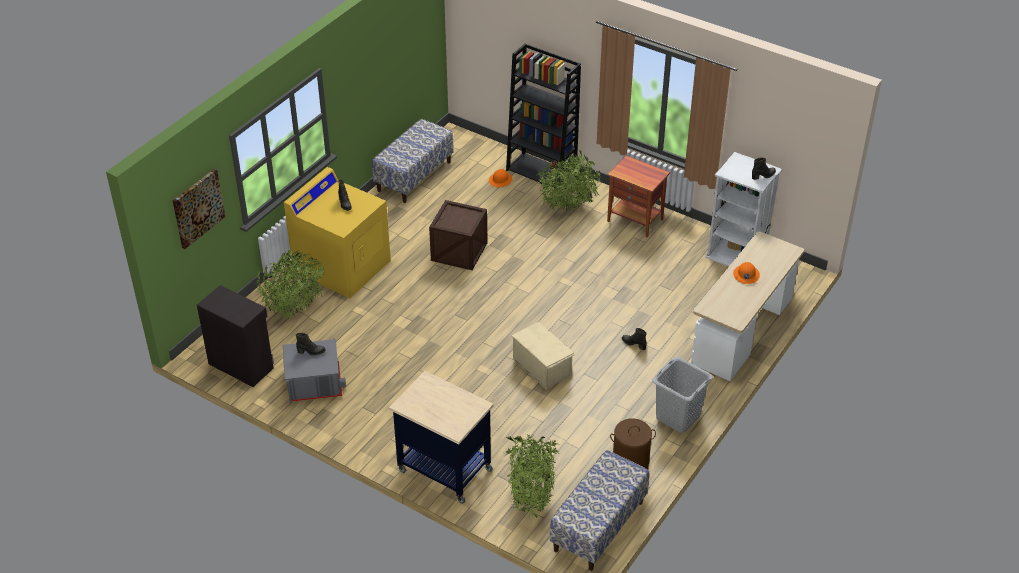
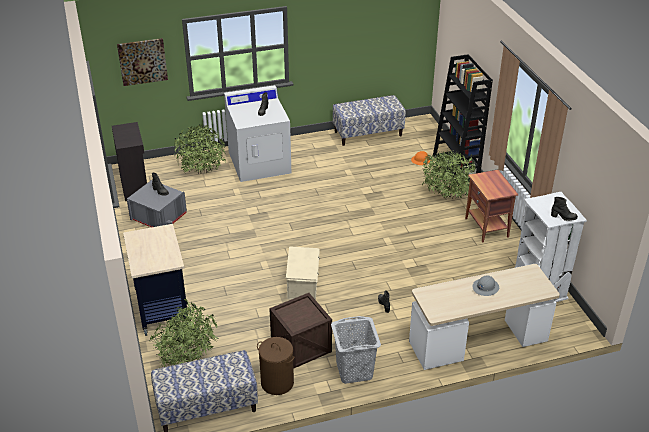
camera: 40 degrees right, 5 degrees down
(342, 266) = (260, 162): yellow washing machine -> white washing machine
(459, 251) = (340, 188): crate -> crate (301, 346)
(746, 275) = (485, 287): orange hard hat -> grey hard hat

